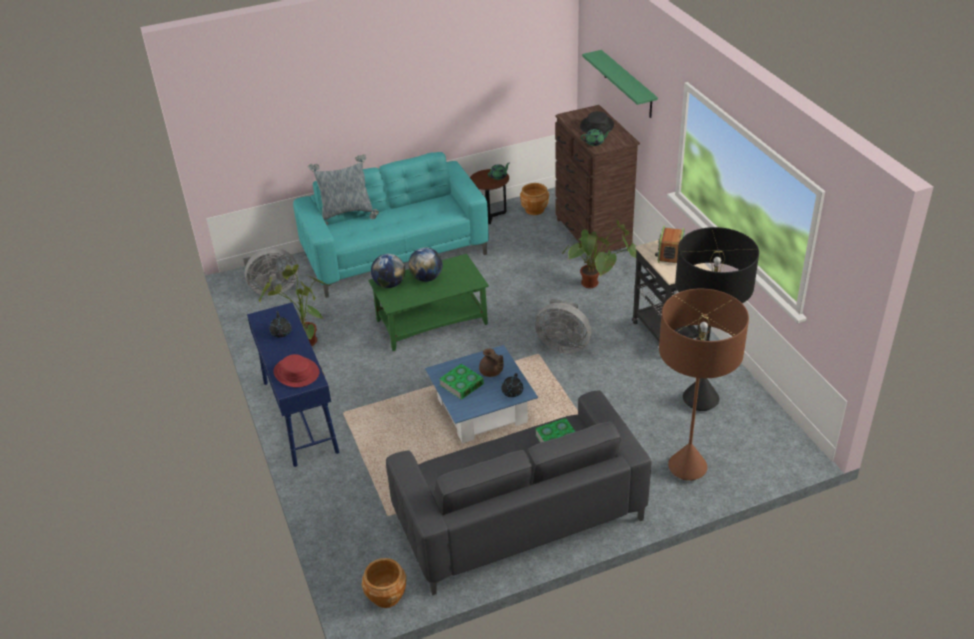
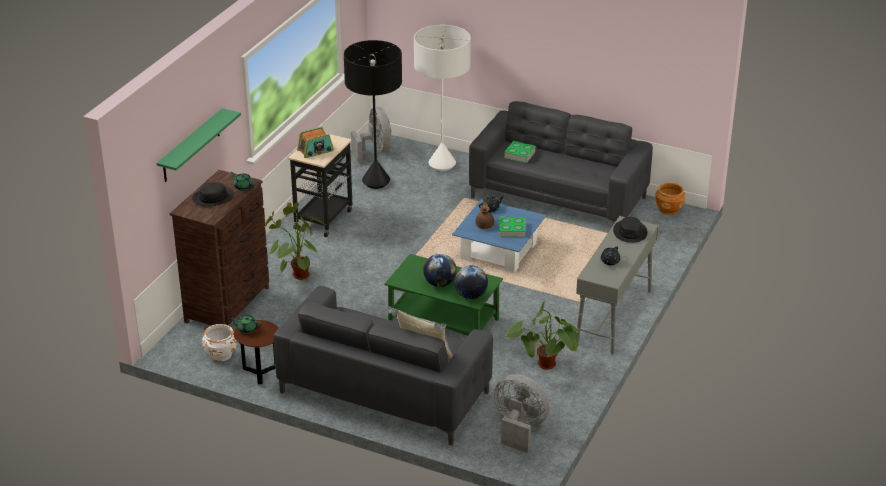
camera: 135 degrees left, 5 degrees down
(296, 373) = (630, 232): red hat -> black hat
(301, 416) = (613, 317): blue console table -> grey console table
(396, 254) = (383, 392): turquoise sofa -> grey sofa
(534, 210) = (221, 354): brown planter -> white planter
(563, 345) = (389, 253): grey fan -> grey fan (375, 151)
(687, 469) = (442, 165): brown floor lamp -> white floor lamp

